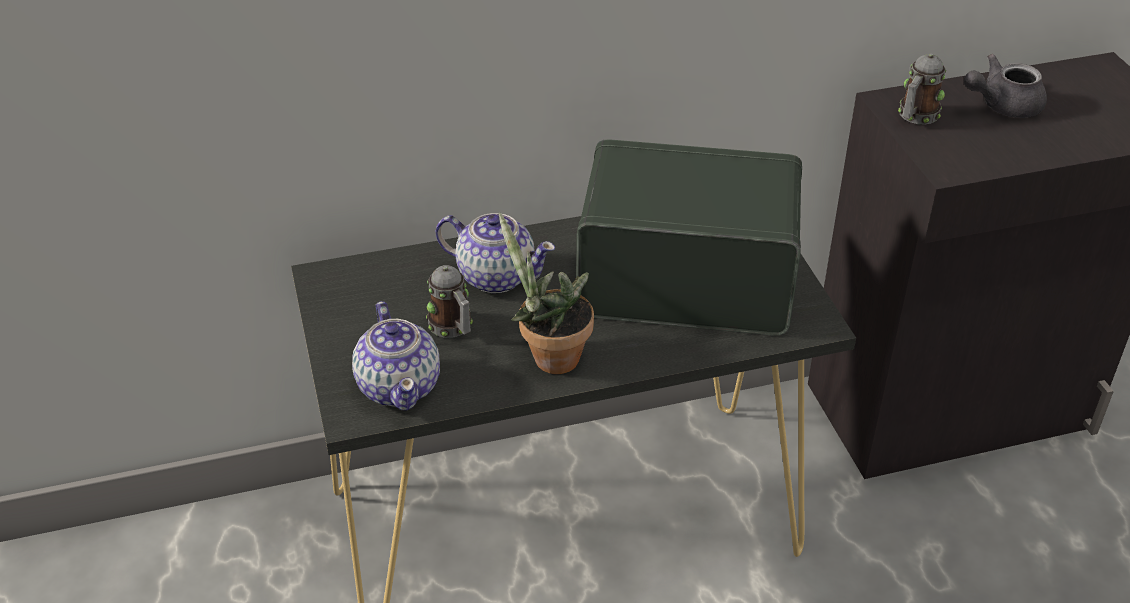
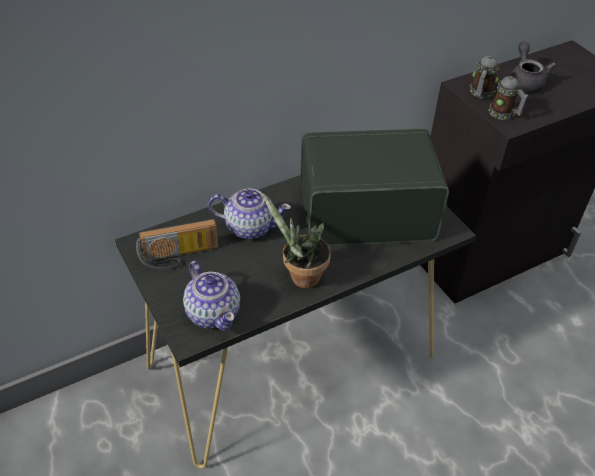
camera: 15 degrees left, 5 degrees up
(376, 303) = (179, 257): none -> radio
(453, 327) = (234, 266): mug -> mug (504, 114)
(1002, 106) = (525, 81): grey teapot -> grey teapot turned 120 degrees clockwise

